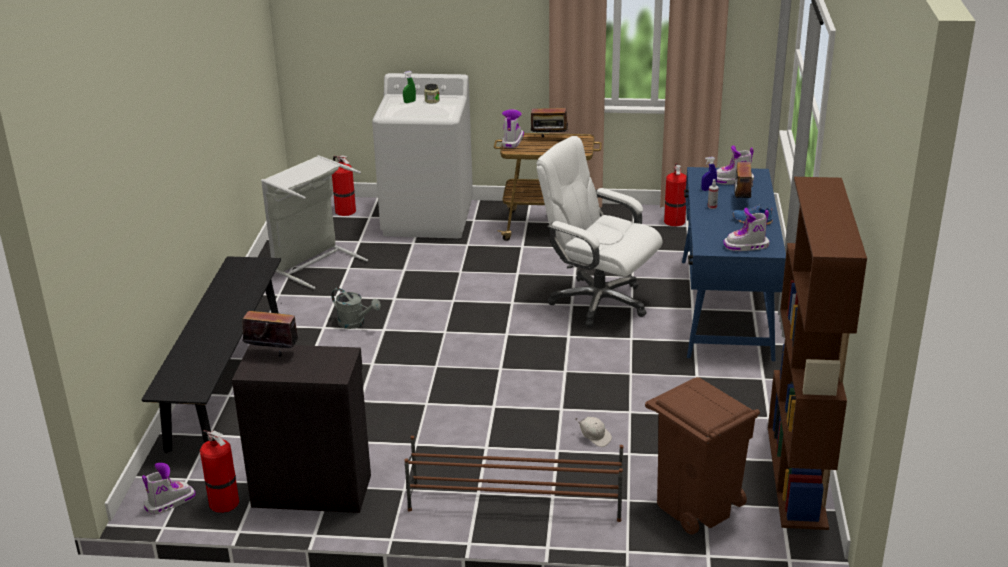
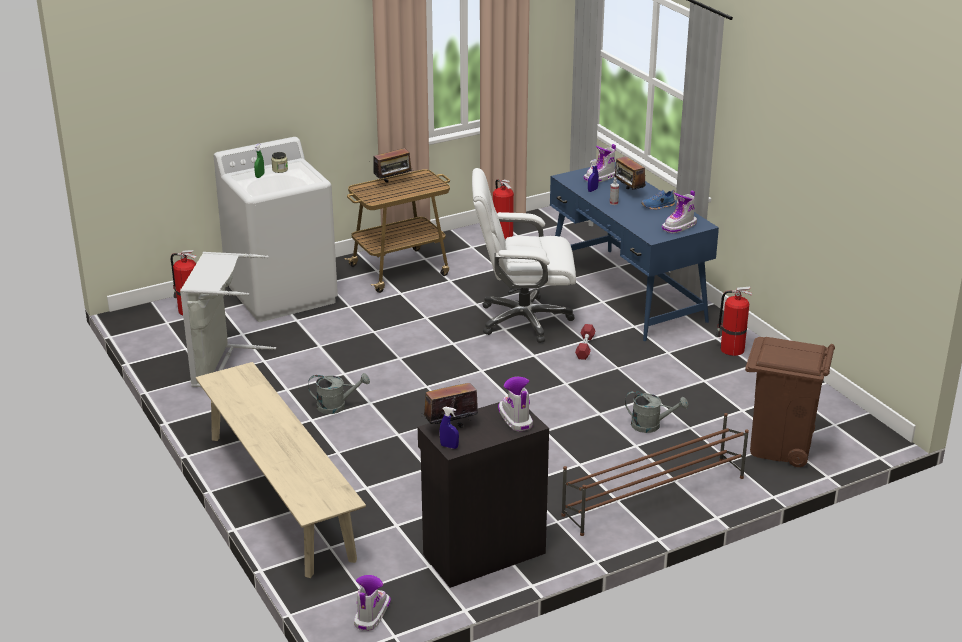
camera: 35 degrees left, 0 degrees up
(223, 502) = (419, 594): fire extinguisher -> fire extinguisher (731, 349)
(226, 379) = (279, 496): black bench -> beige bench
(248, 369) = (449, 446): none -> blue spray bottle
(512, 141) = (364, 192): boot -> boot (515, 418)
(594, 438) = (651, 426): white cap -> grey watering can
(623, 344) = (585, 347): none -> red dumbbell
(797, 477) = (820, 399): brown bookcase -> none

